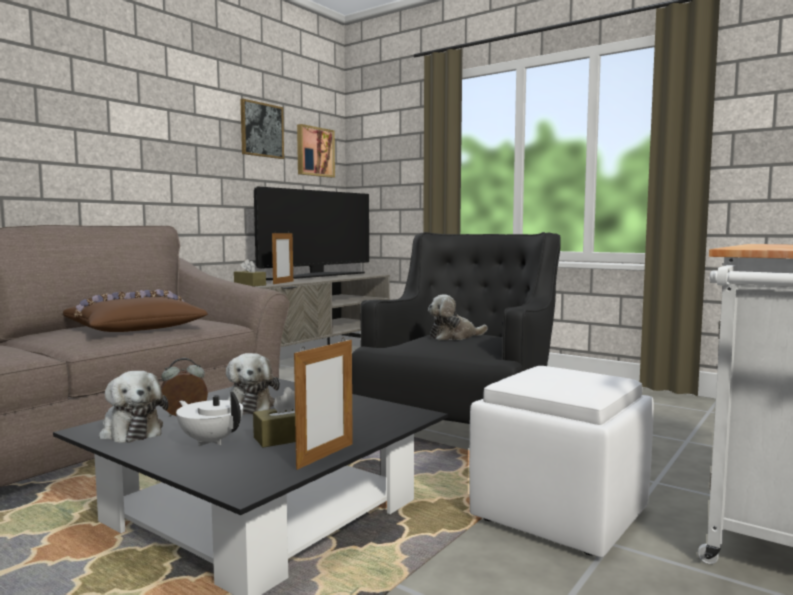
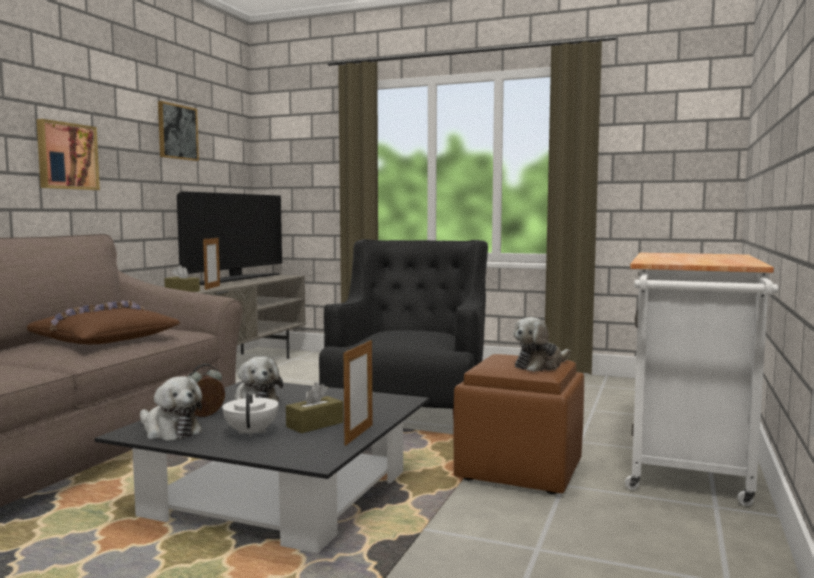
camera: 15 degrees left, 0 degrees up
(211, 441) = (252, 432): white teapot -> white teapot turned 60 degrees clockwise
(314, 152) = (224, 153): picture -> picture (66, 156)
(454, 337) = (404, 334): plush toy -> plush toy (540, 365)
(561, 515) = (521, 470): white ottoman -> brown ottoman

